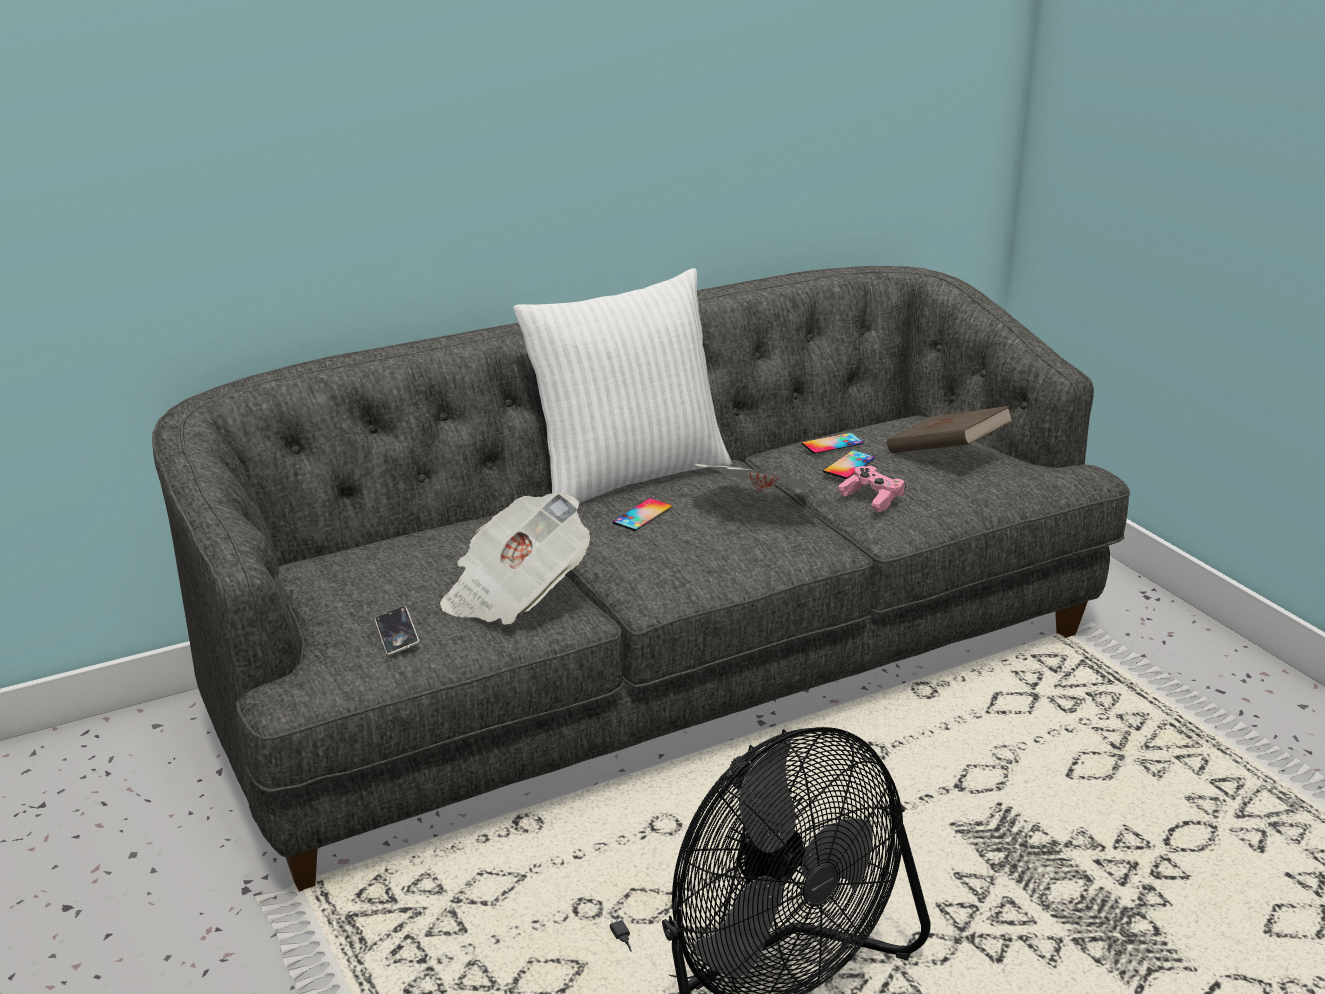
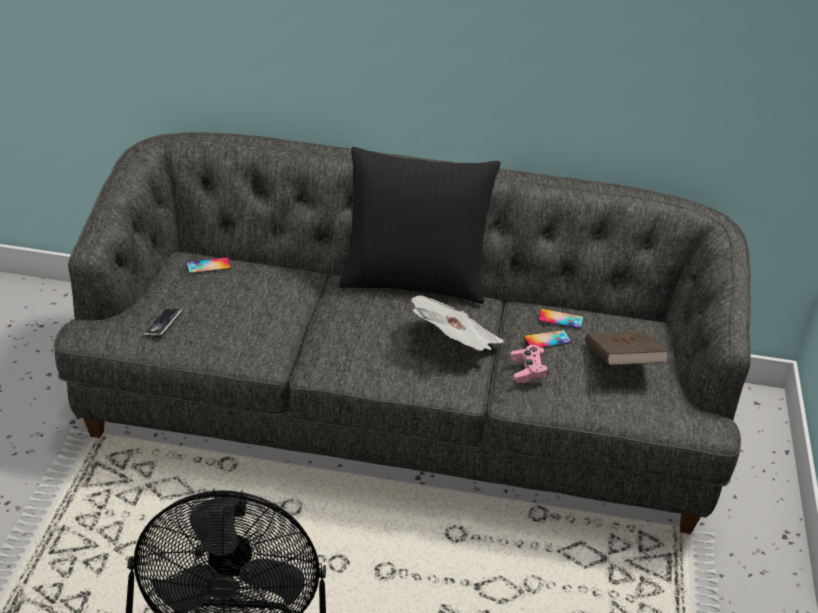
camera: 35 degrees right, 10 degrees up
(514, 594) = (247, 330): newspaper -> none
(627, 475) = (413, 281): white pillow -> black pillow
(642, 515) = (377, 313): phone -> phone (208, 266)

